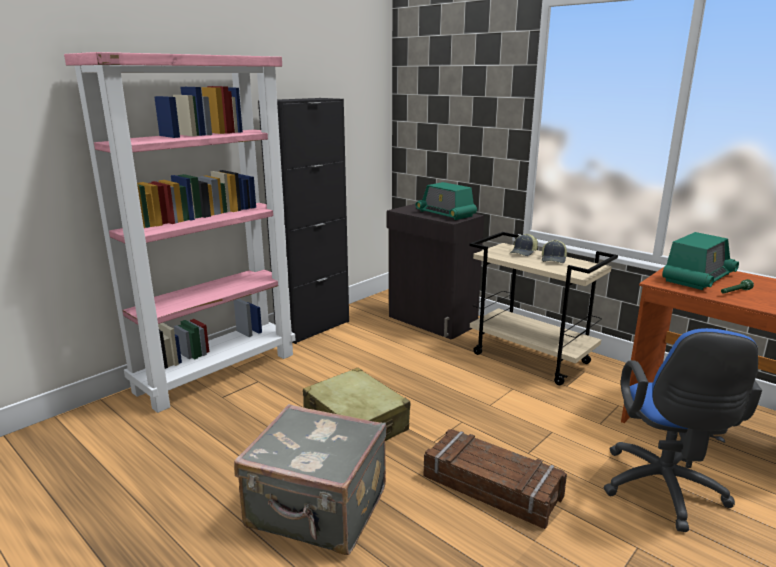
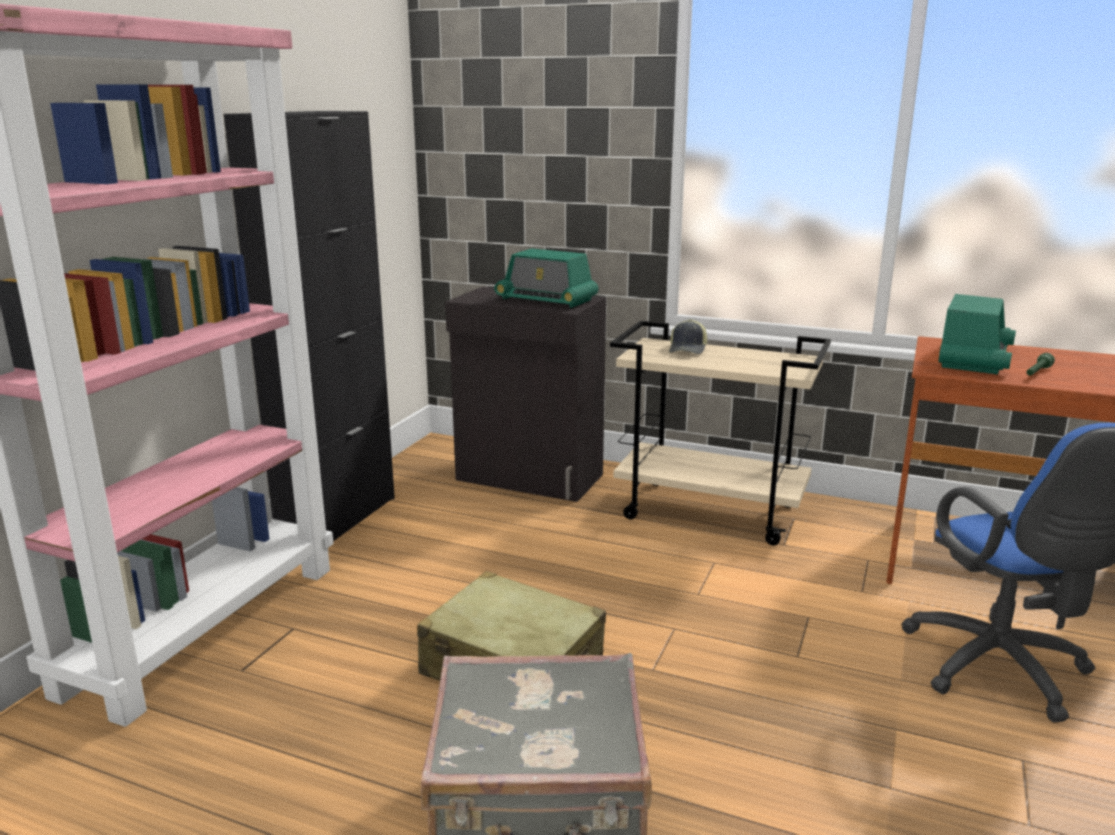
camera: 20 degrees left, 0 degrees up
(491, 487) = (782, 722): crate -> none
(554, 259) = (739, 355): cap -> none

